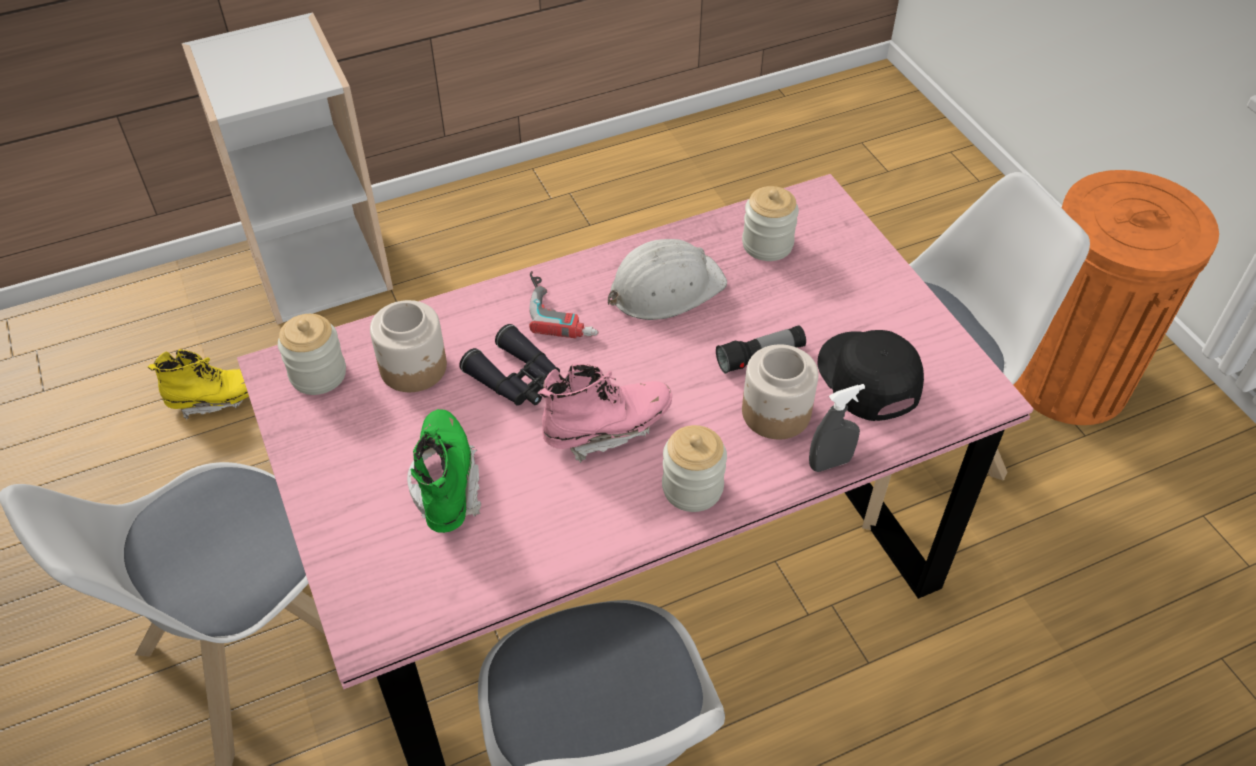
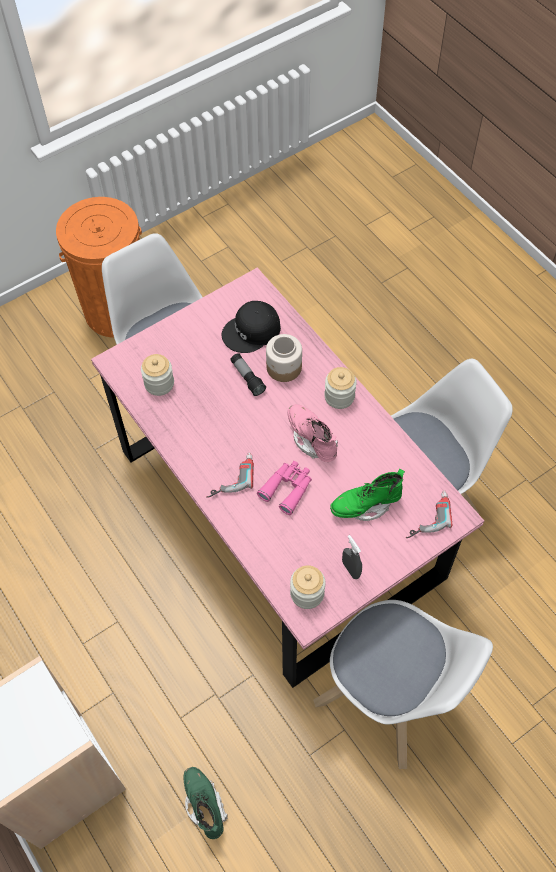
camera: 100 degrees left, 10 degrees up
(217, 399) = (204, 805): yellow boot -> green boot
(388, 577) = (426, 516): none -> power drill
(414, 367) = (290, 543): jar -> none
(517, 379) = (287, 488): black binoculars -> pink binoculars
(665, 288) = (203, 429): white hard hat -> none
(830, 463) = (310, 343): grey spray bottle -> grey spray bottle (351, 569)

